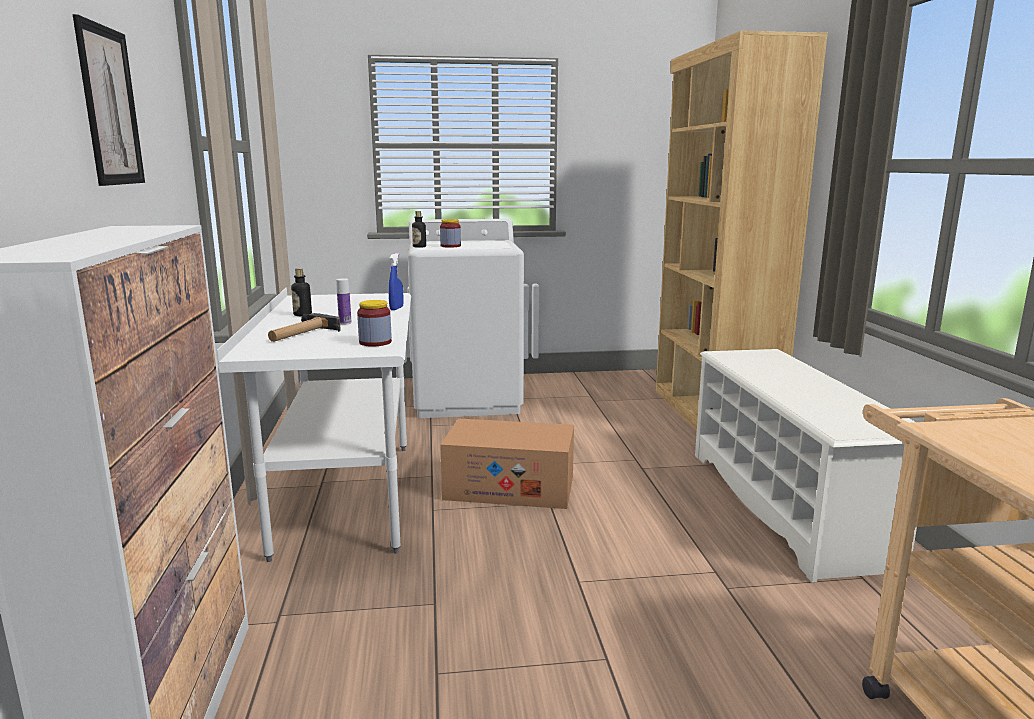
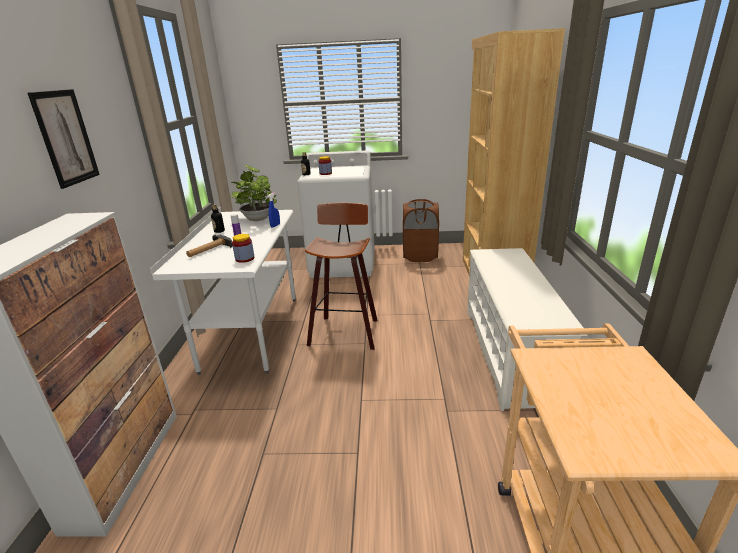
camera: 10 degrees right, 10 degrees up
(358, 301) = (257, 218): none -> potted plant
(509, 488) = (345, 331): cardboard box -> stool
(587, 386) = (420, 256): none -> brown laundry basket

